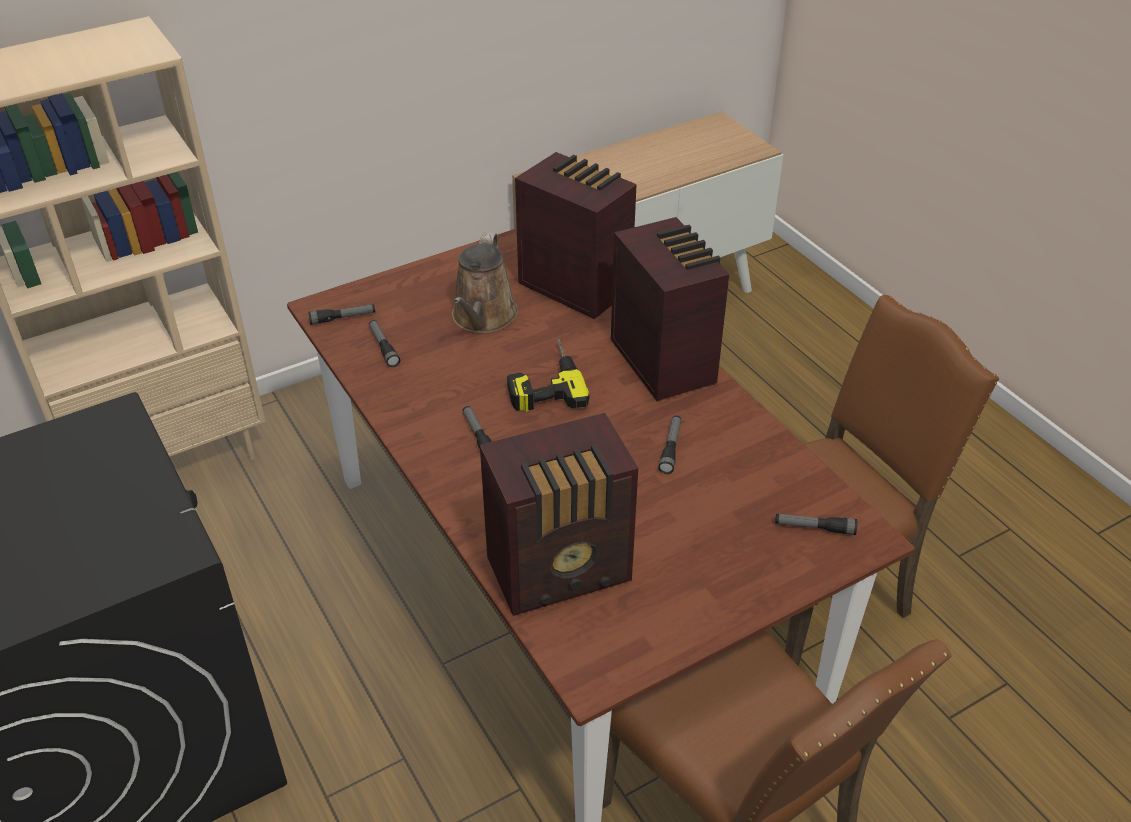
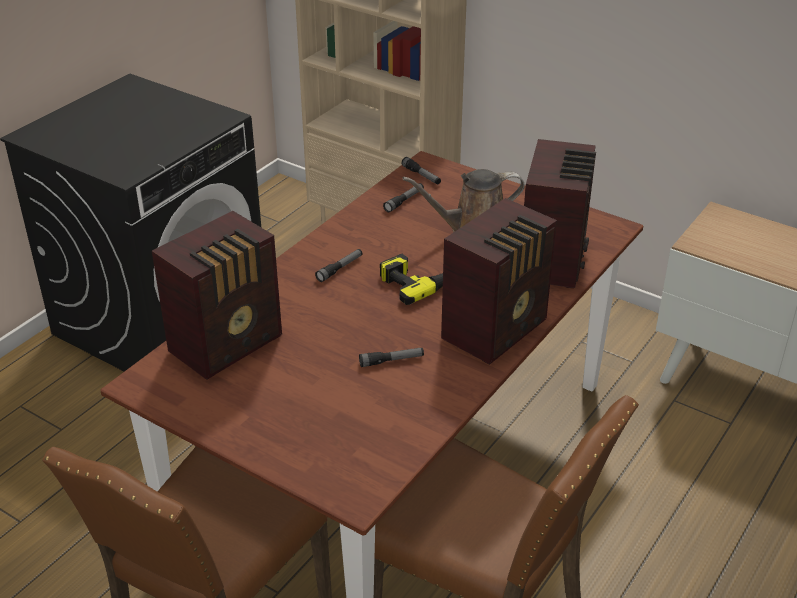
camera: 65 degrees right, 5 degrees down
(562, 571) = (229, 344): radio -> radio turned 90 degrees counterclockwise
(814, 528) = (348, 461): flashlight -> none

